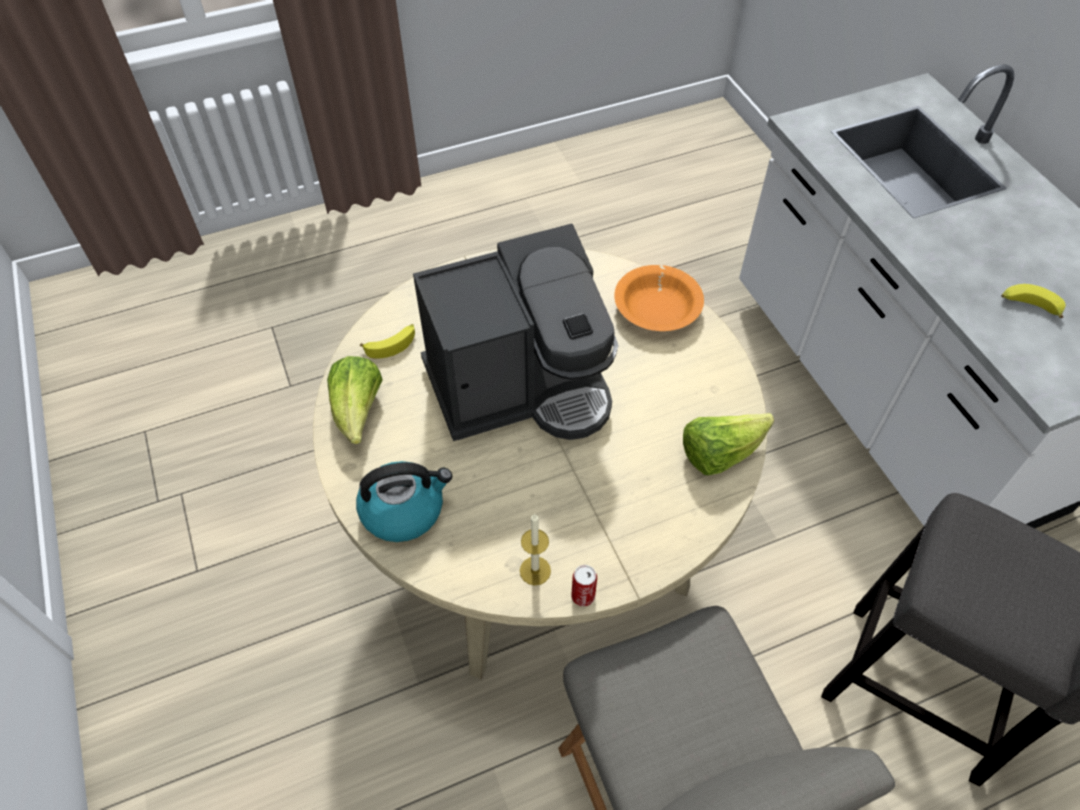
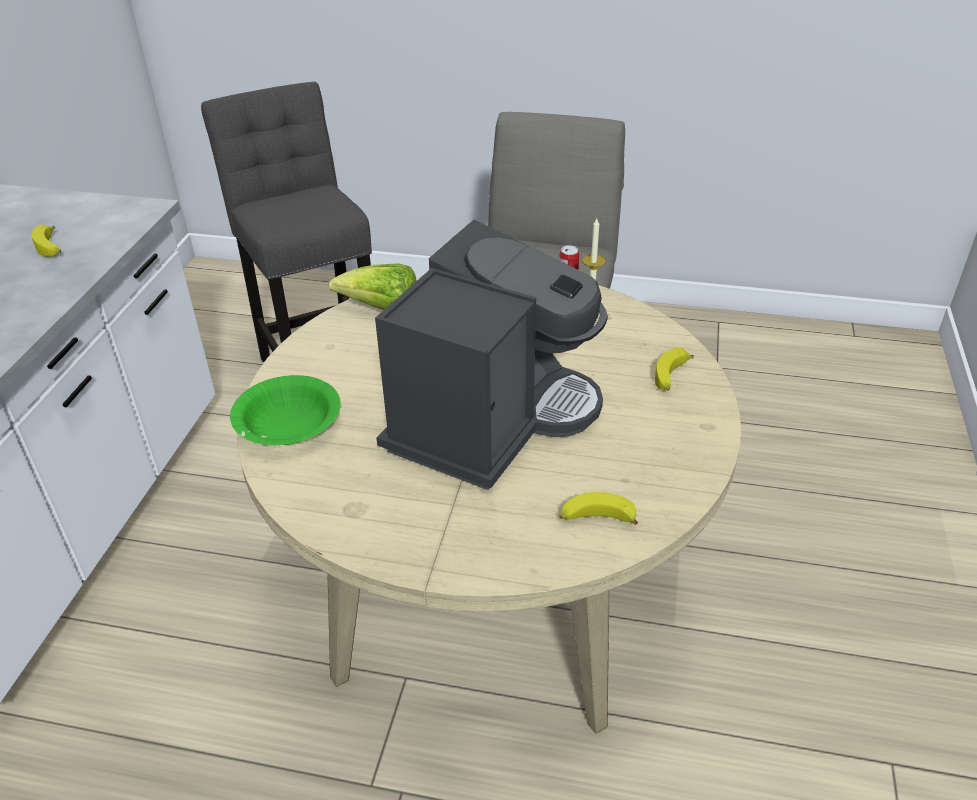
camera: 145 degrees left, 15 degrees down
(358, 412) = (674, 467): lettuce -> none
(404, 509) = (671, 377): kettle -> banana
(521, 386) = (491, 419): coffee machine -> coffee machine turned 105 degrees clockwise
(657, 308) = (288, 424): orange bowl -> green bowl

